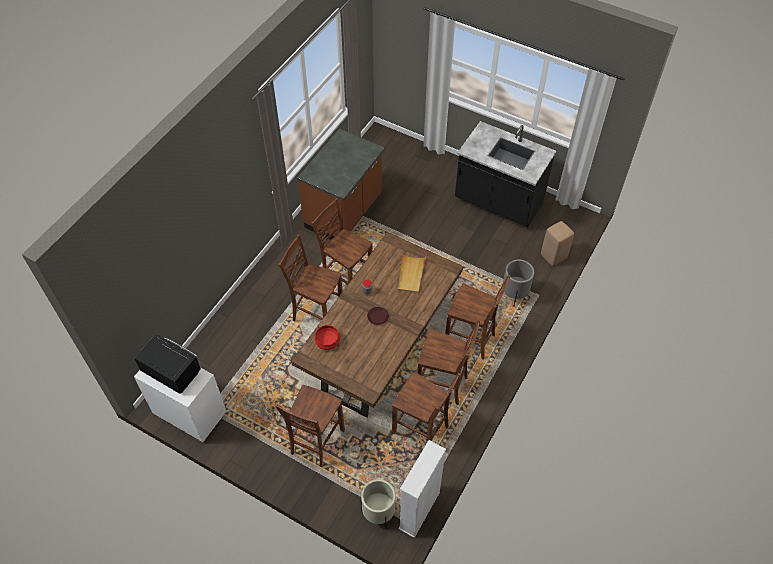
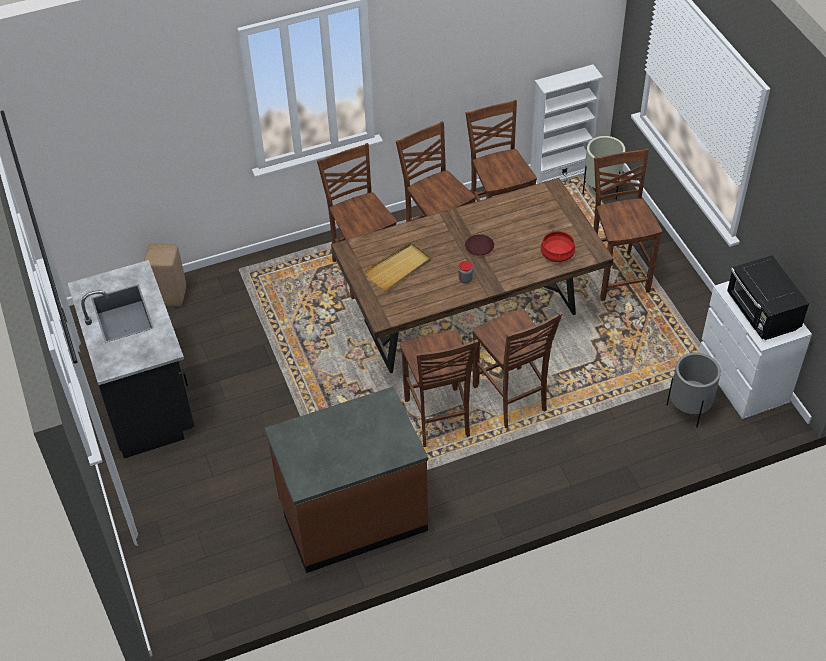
camera: 140 degrees left, 5 degrees down
(315, 442) = (617, 274): brown chair -> brown chair turned 75 degrees counterclockwise
(514, 295) = (264, 284): grey planter -> grey planter (689, 409)

